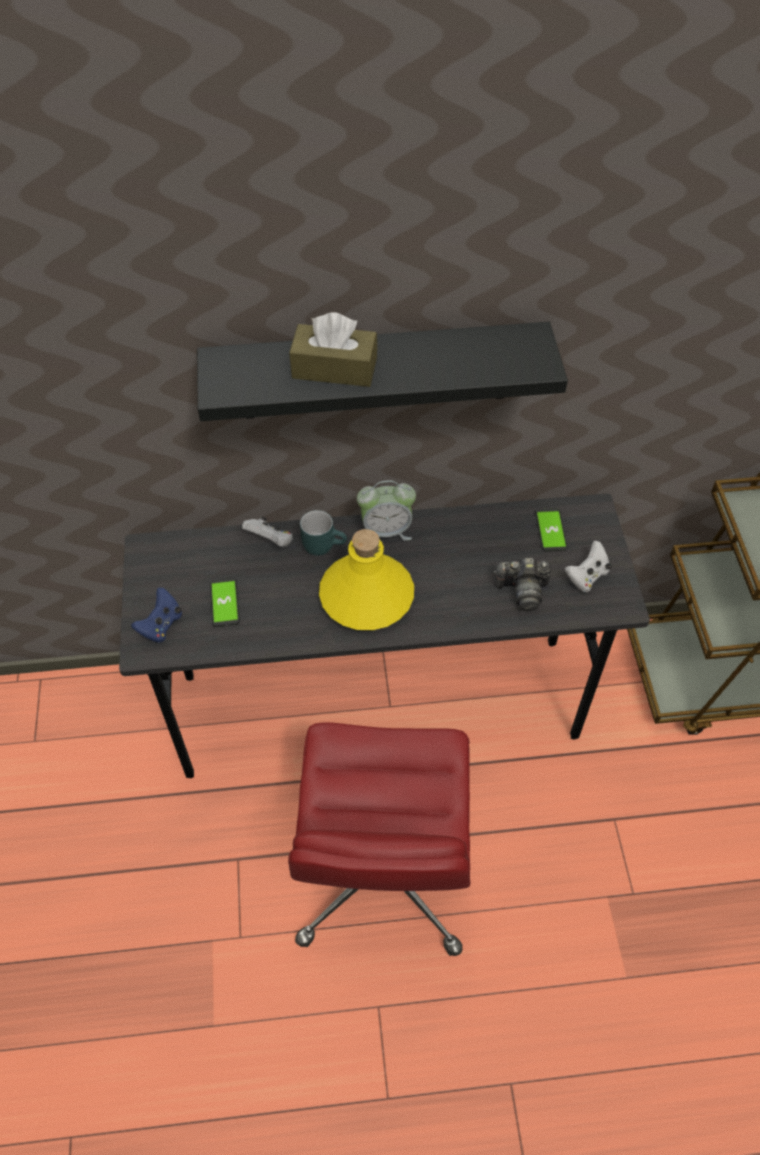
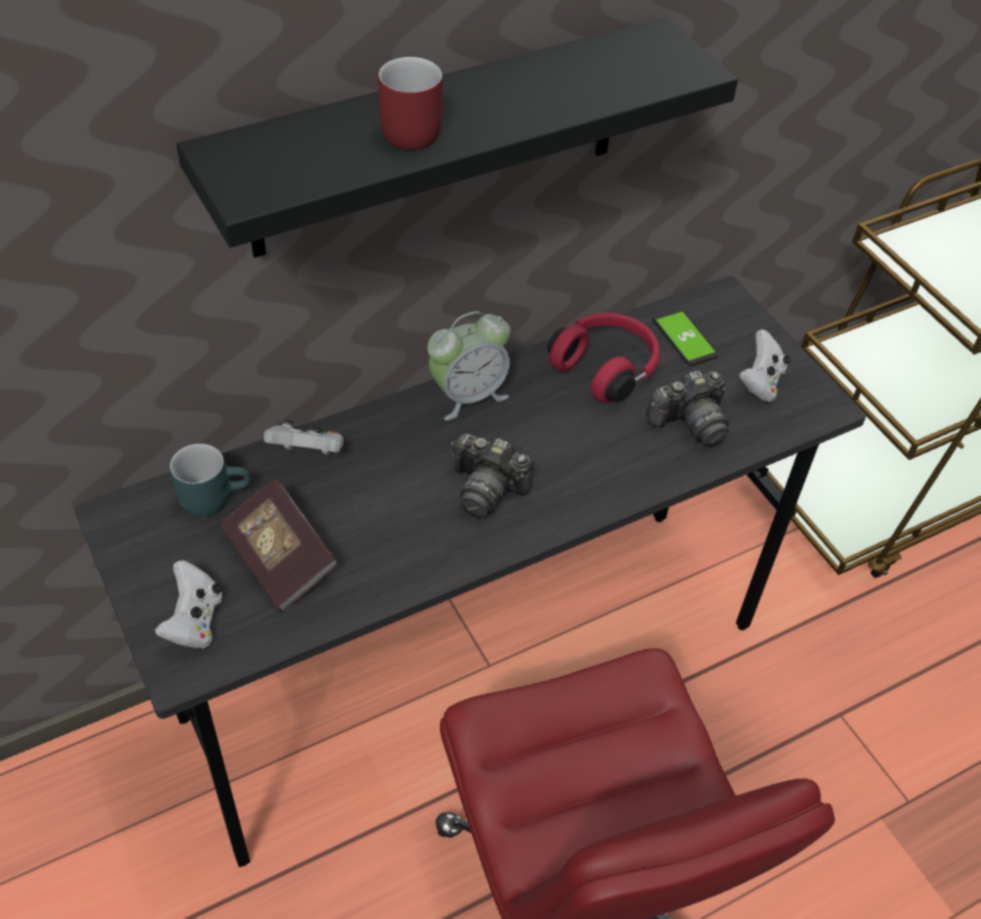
camera: 25 degrees left, 5 degrees down
(161, 625) = (194, 621): blue game controller -> white game controller
(225, 603) = (280, 559): phone -> book
(324, 544) = (388, 436): turquoise mug -> turquoise mug (213, 496)
(334, 368) = (408, 128): brown tissue box -> red mug
(367, 596) = (486, 488): yellow bottle -> camera
(486, 537) = (606, 368): none -> red headphones

